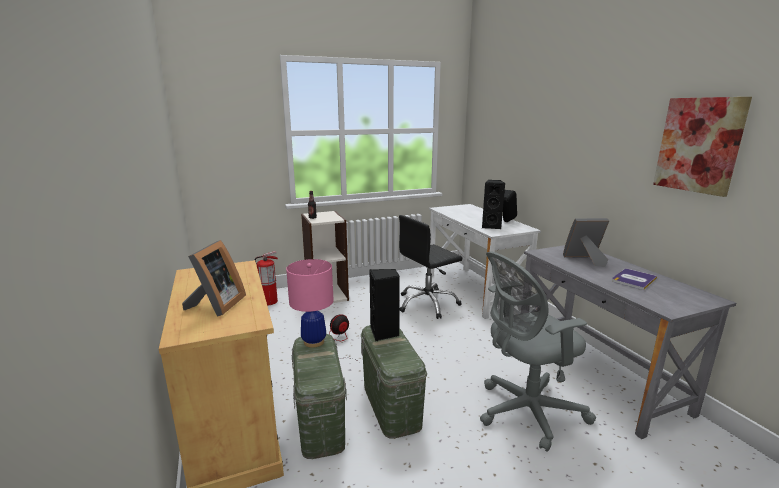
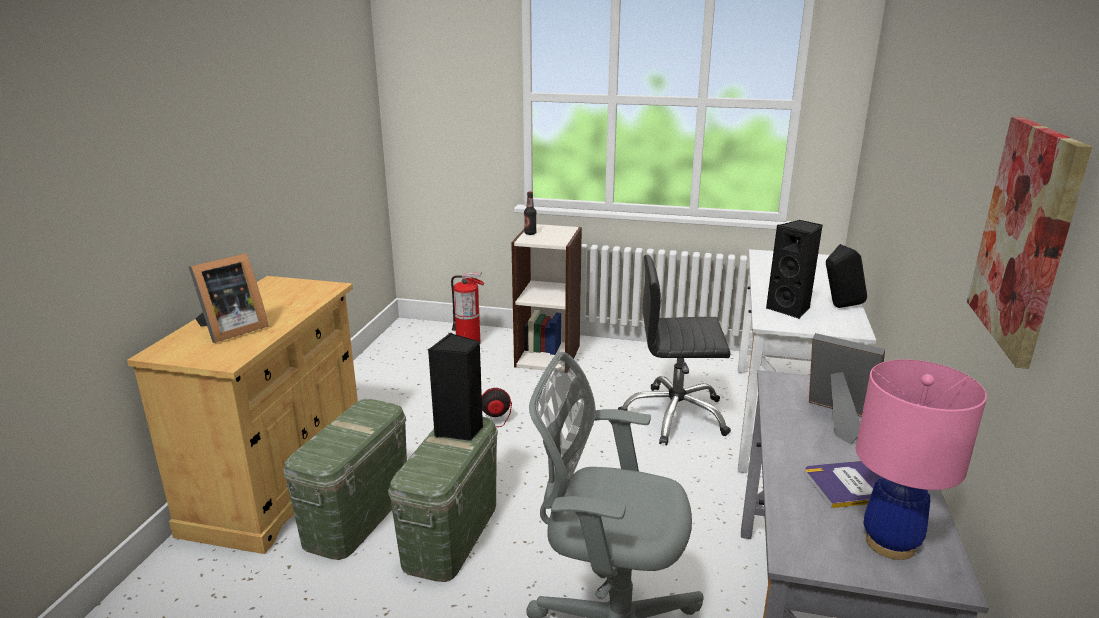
camera: 35 degrees right, 5 degrees up
(314, 342) = (371, 410): pink table lamp -> pink table lamp (890, 543)

